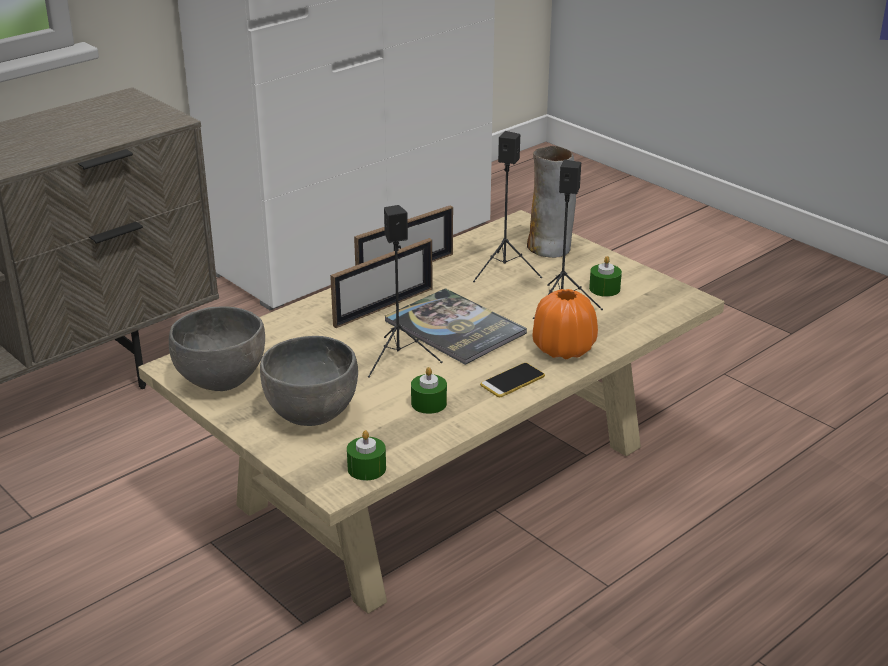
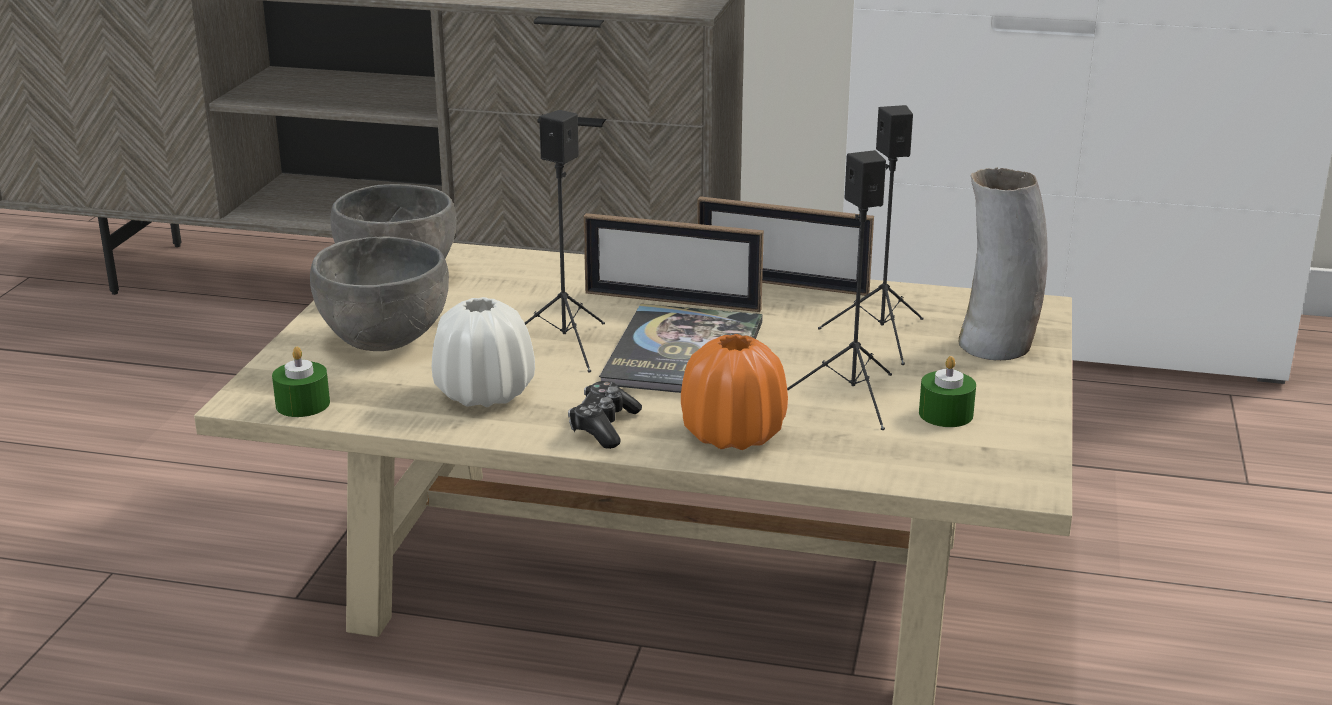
camera: 55 degrees right, 5 degrees down
(429, 403) = (484, 394): green candle -> white vase
(512, 381) = (603, 426): phone -> game controller

